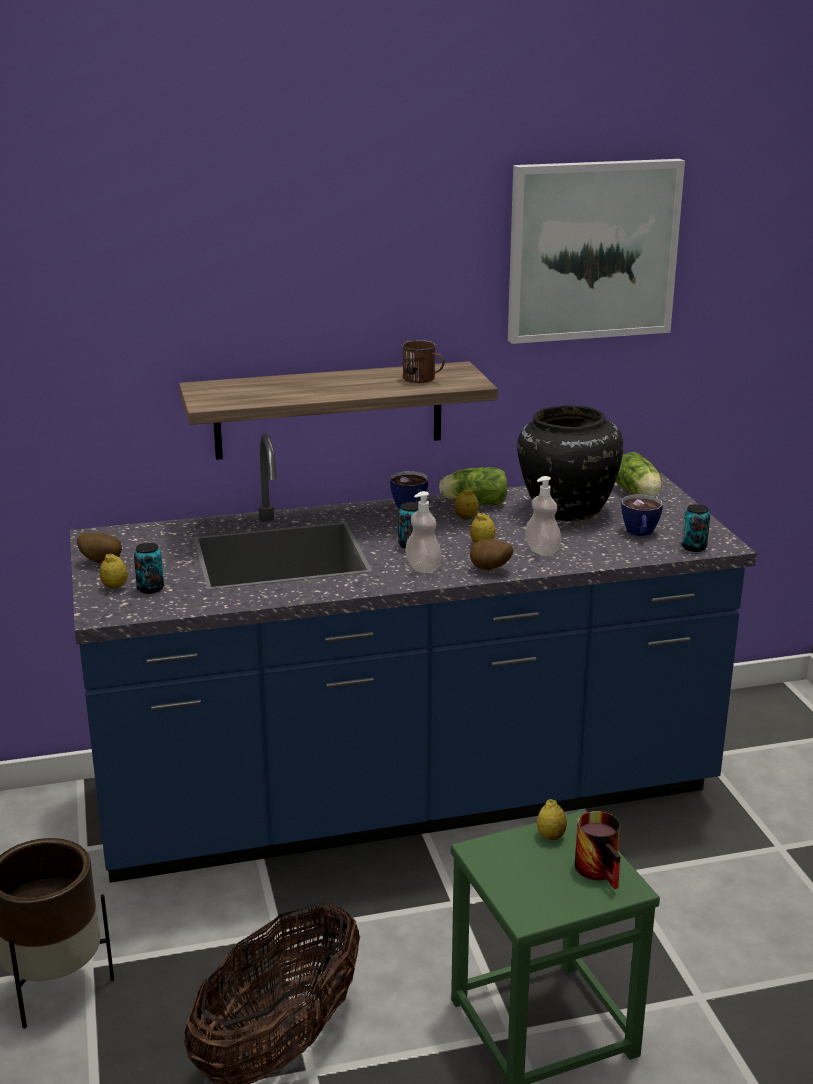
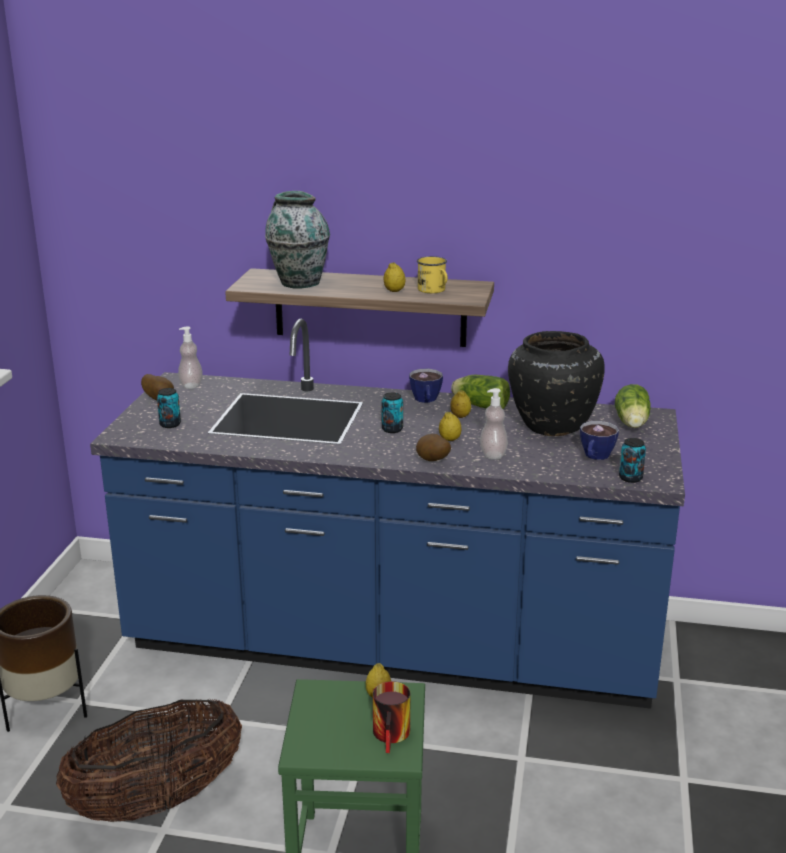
camera: 25 degrees right, 0 degrees up
(115, 587) = (148, 418): lemon -> lemon (394, 291)
(262, 391) = (298, 282): none -> vase
(423, 379) = (434, 290): brown mug -> yellow mug
(423, 568) = (381, 449): soap dispenser -> soap dispenser (191, 385)
(592, 250) = (613, 194): picture -> none

